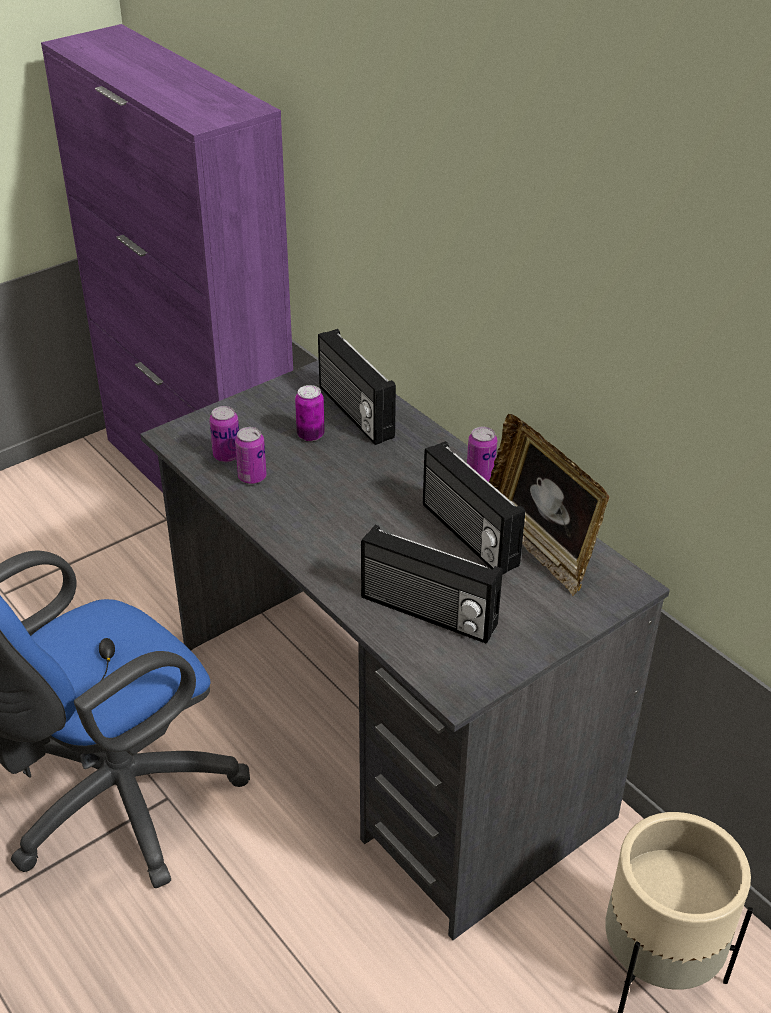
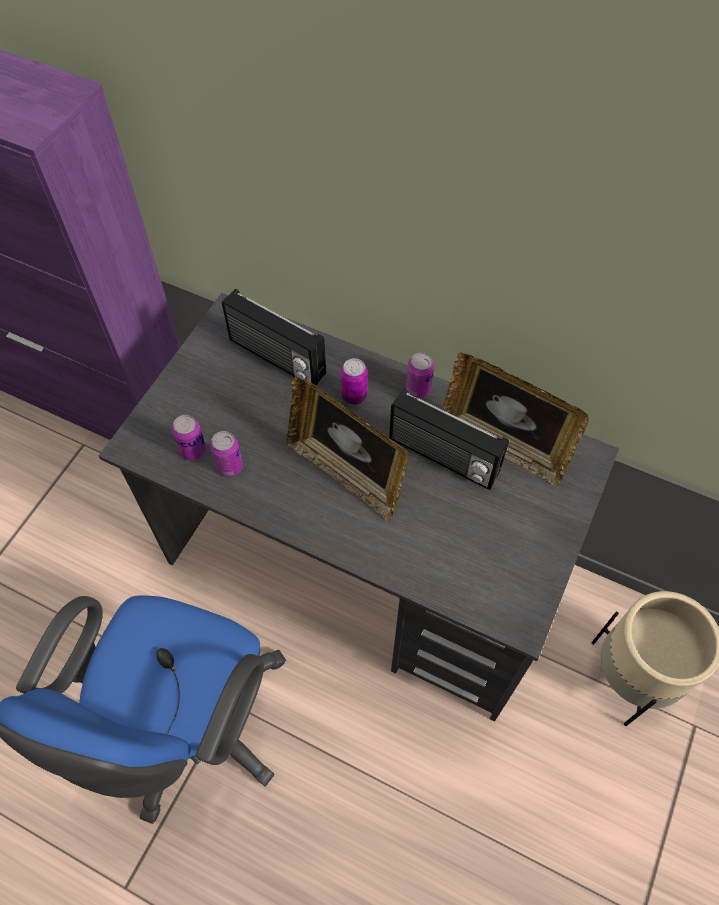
camera: 25 degrees left, 20 degrees up
(310, 435) = (253, 398): can -> can (354, 396)
(360, 517) = (346, 473): none -> picture frame
(427, 613) = (456, 554): radio -> none

